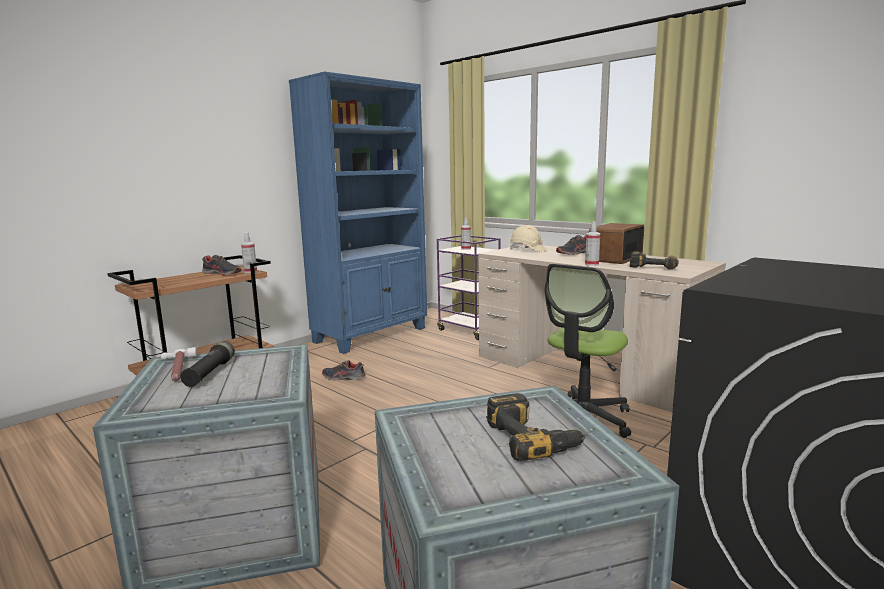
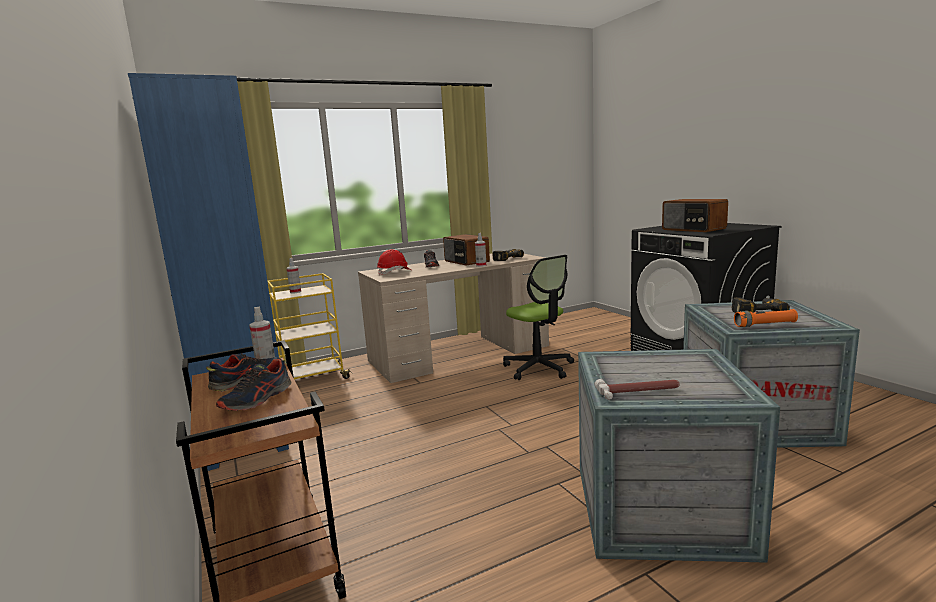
camera: 70 degrees left, 0 degrees up
(210, 373) = (652, 378): black flashlight -> none
(343, 378) = (370, 451): shoe -> shoe (257, 399)
(431, 439) = (765, 325): none -> orange flashlight
(469, 330) = (313, 378): purple cart -> yellow cart
(527, 250) = (394, 272): beige hard hat -> red hard hat
(793, 279) = (693, 229): none -> radio

